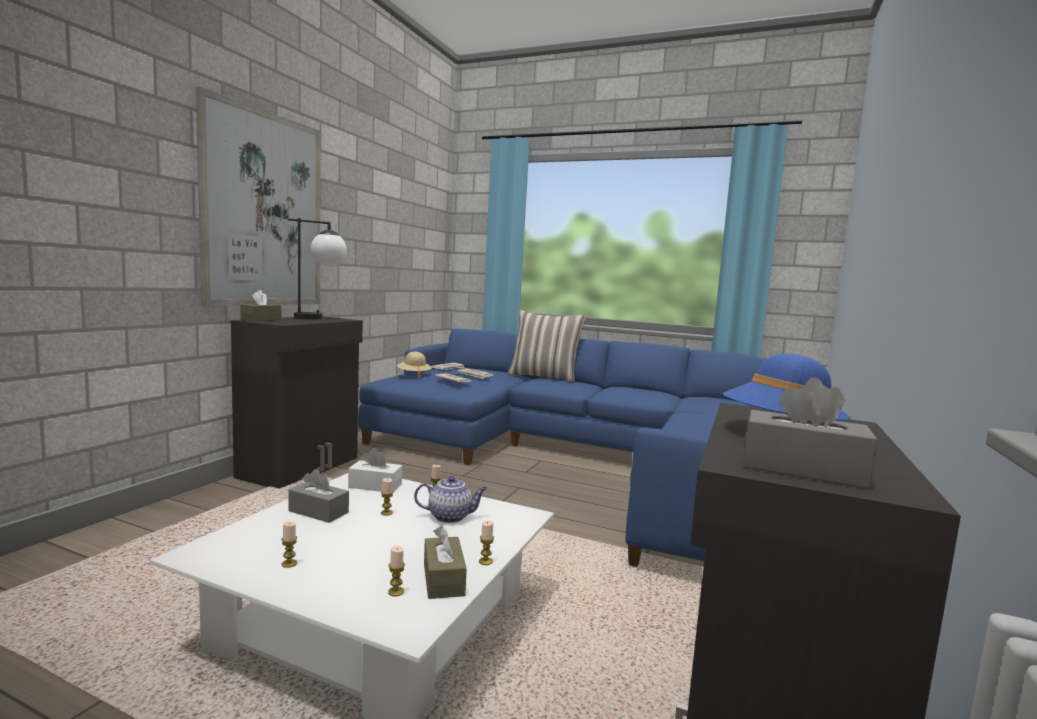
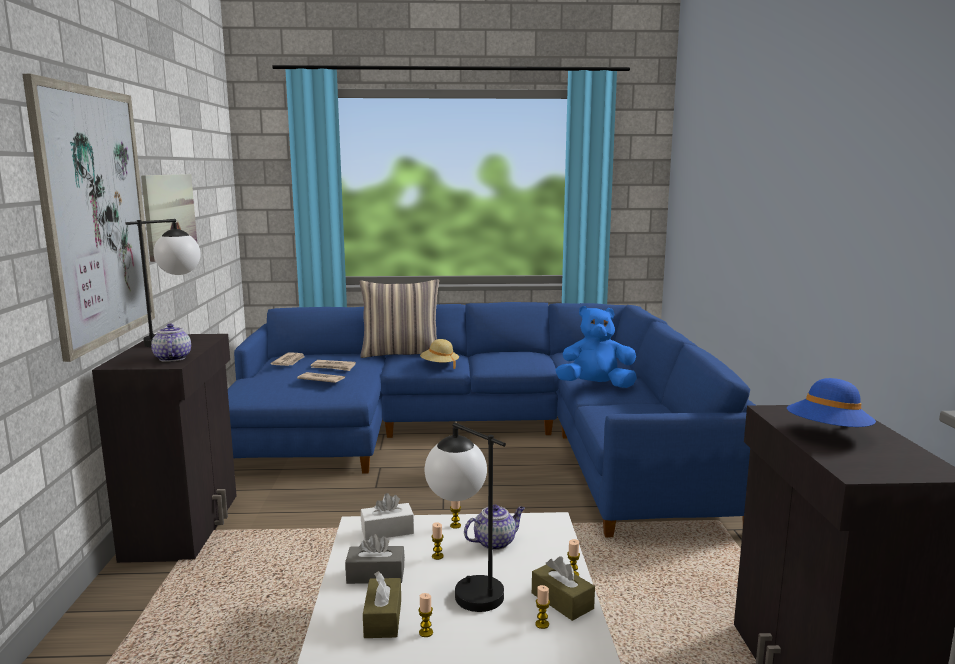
camera: 25 degrees left, 5 degrees up
(261, 319) = (124, 360): brown tissue box -> brown tissue box (383, 618)
(291, 322) = (172, 358): none -> teapot
(359, 233) = (170, 214): none -> picture
(373, 542) = (465, 588): none -> table lamp
(414, 375) = (262, 380): beige hat -> beige hat (439, 365)
(692, 421) = (596, 386): none -> blue plush toy
(802, 469) = (884, 466): grey tissue box -> none

